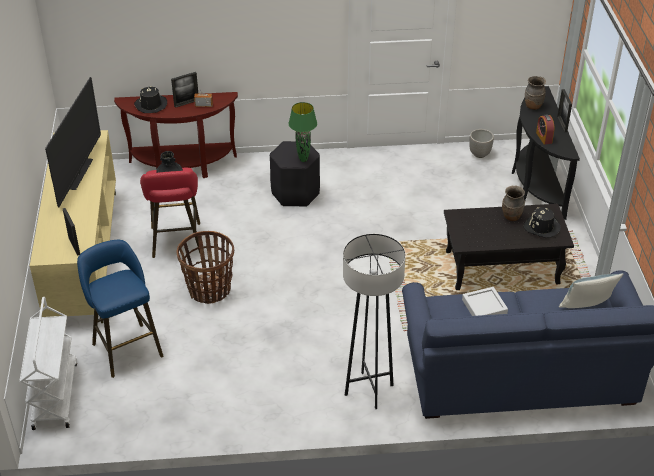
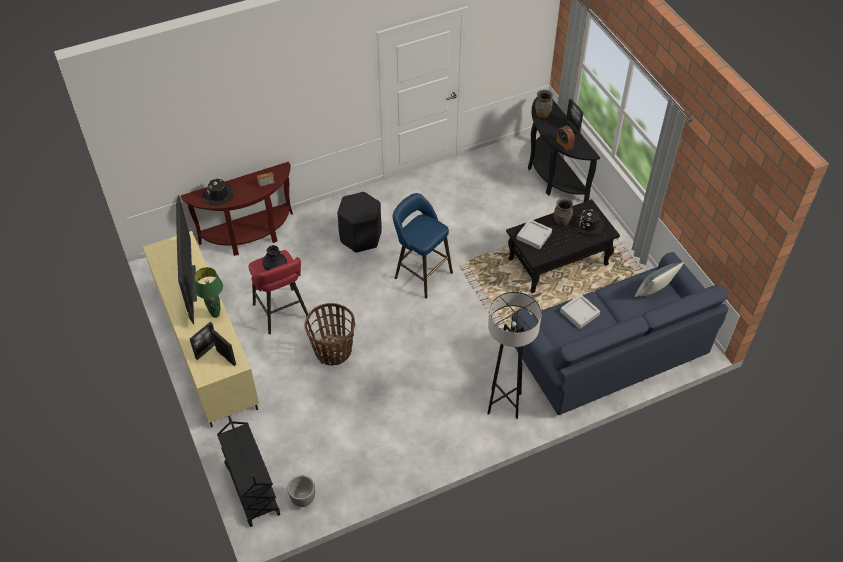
camera: 20 degrees left, 10 degrees up
(54, 394) = (252, 488): white cart -> black cart
(125, 347) = (289, 426): blue stool -> blue stool (421, 273)
(186, 103) = (249, 185): picture frame -> picture frame (206, 350)
(303, 160) = (369, 211): green table lamp -> green table lamp (215, 315)
(472, 223) = (534, 236): none -> grey tray
(479, 154) = (495, 158): planter -> planter (303, 499)

